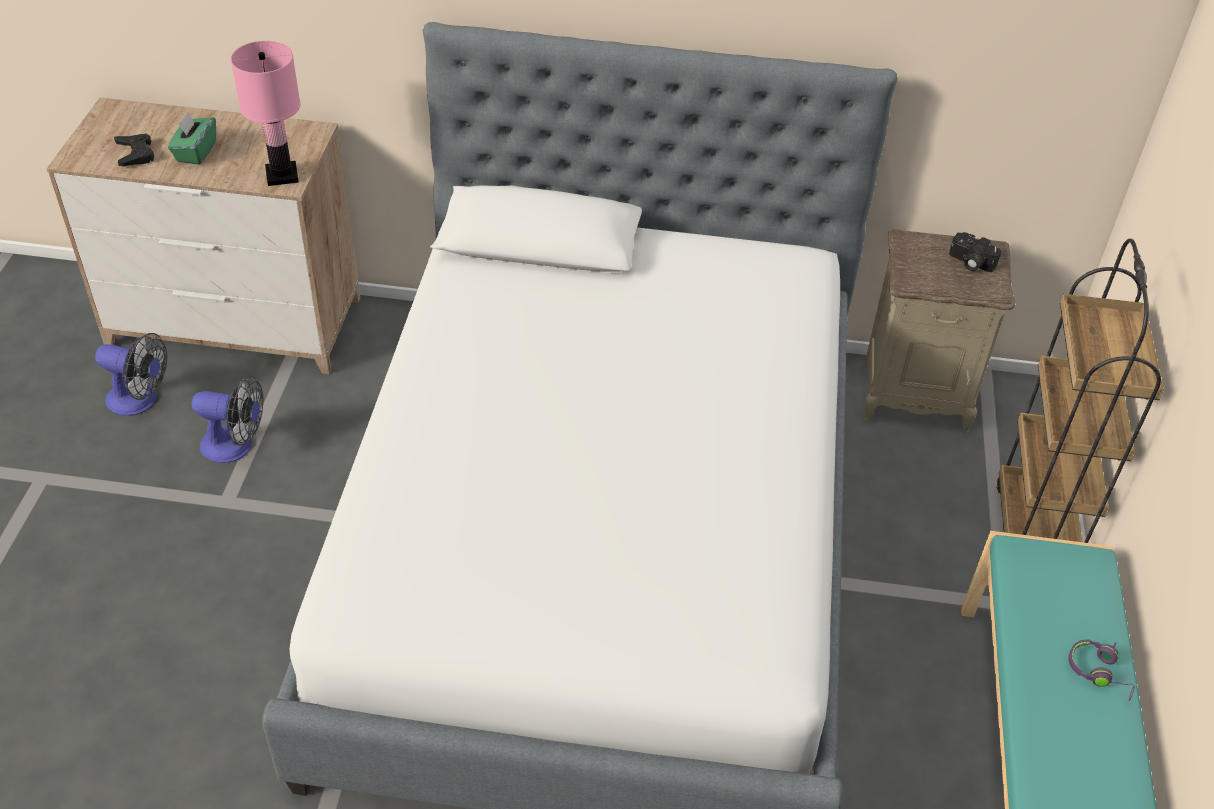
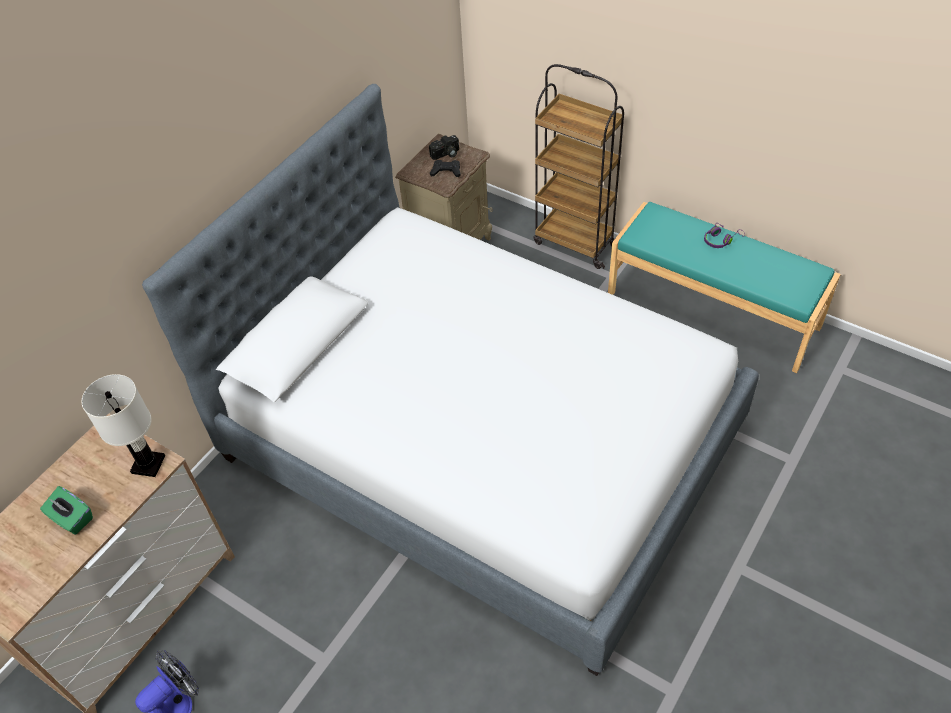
camera: 60 degrees left, 5 degrees up
(135, 154) = (40, 565): black game controller -> black game controller (446, 171)
(236, 446) = (271, 640): fan -> none
(281, 175) = (147, 465): pink table lamp -> white table lamp

